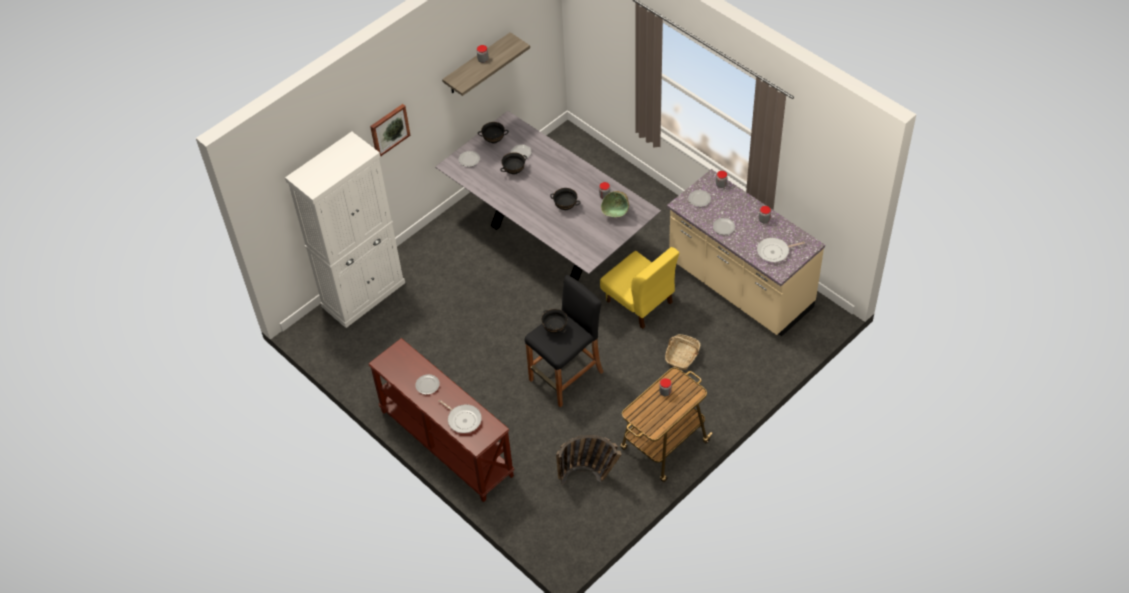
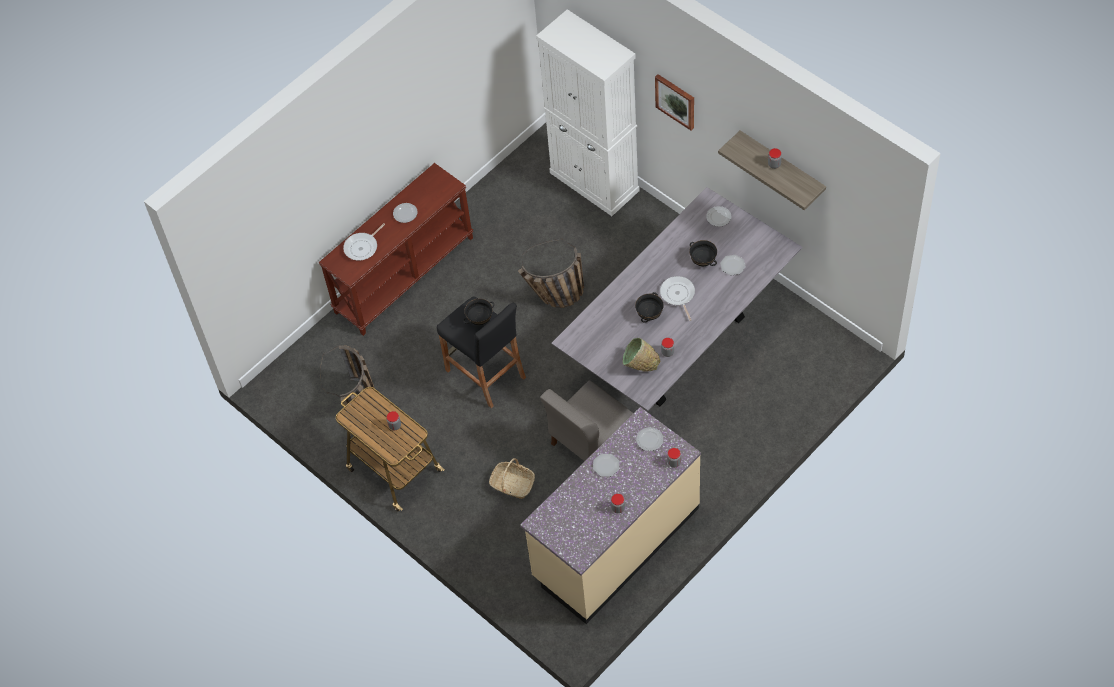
camera: 90 degrees right, 5 degrees up
(490, 325) = (554, 299): none -> basket
(494, 140) = (751, 238): black bowl -> none
(639, 302) = (589, 439): yellow chair -> grey chair
(775, 252) = (568, 519): frying pan -> frying pan (678, 295)

